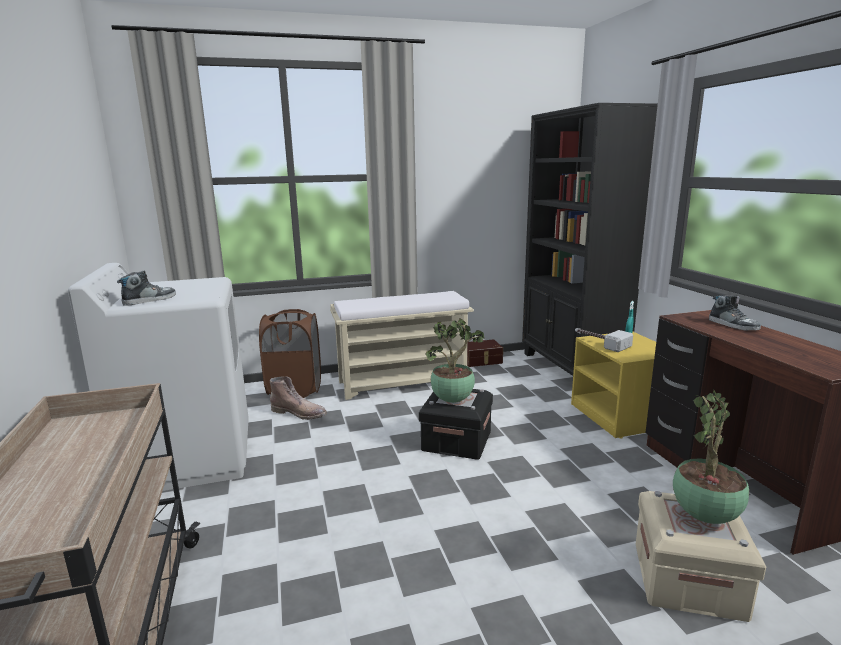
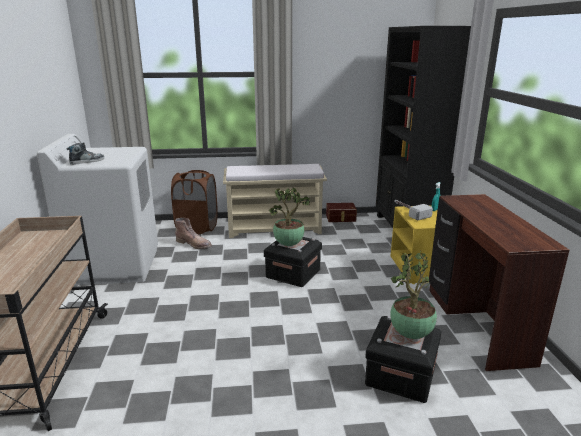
camera: 10 degrees right, 5 degrees up
(687, 580) = (400, 375): beige storage box -> black storage box
(733, 325) = (486, 207): shoe -> none

